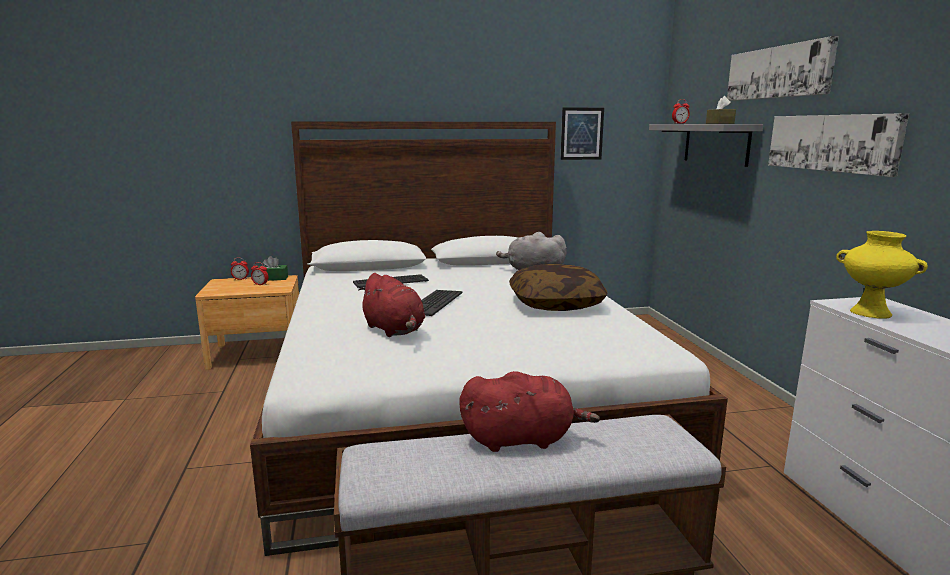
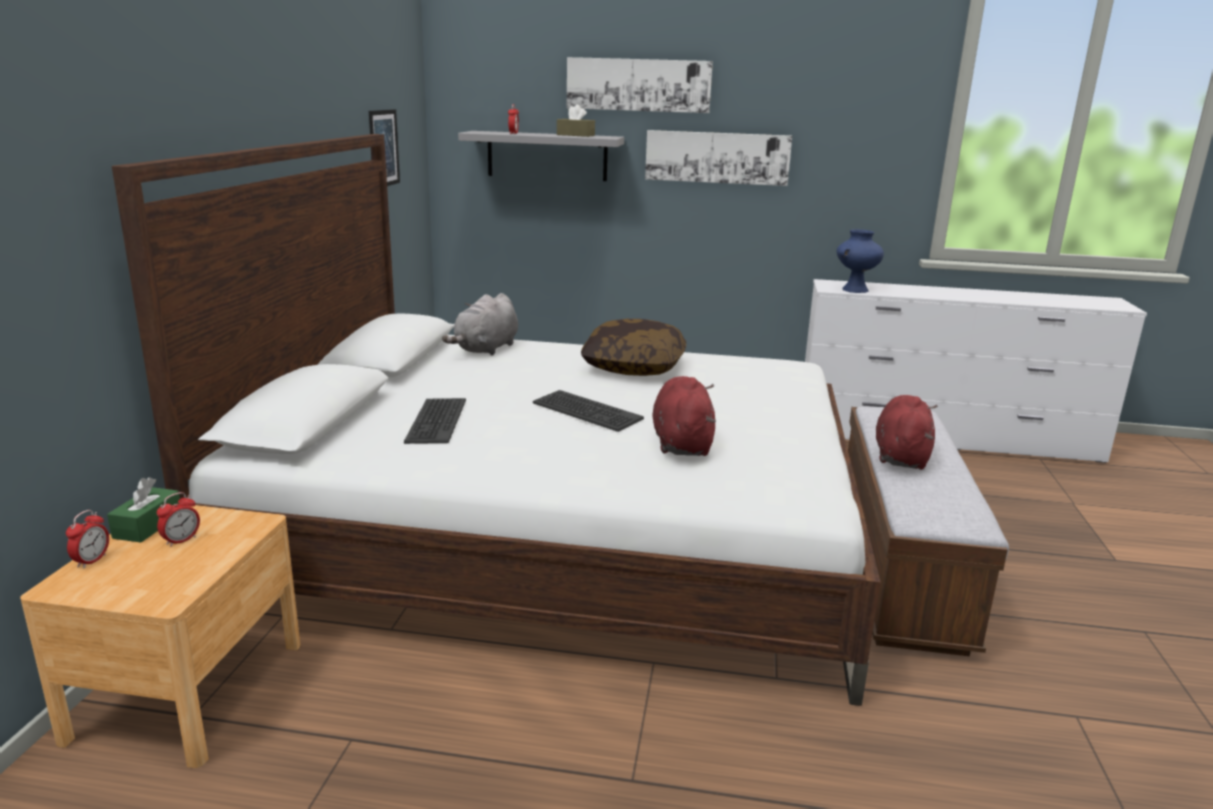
camera: 70 degrees left, 5 degrees up
(394, 330) = (682, 443): red plush toy -> red plush toy turned 75 degrees counterclockwise
(871, 313) = (855, 290): yellow vase -> blue vase

